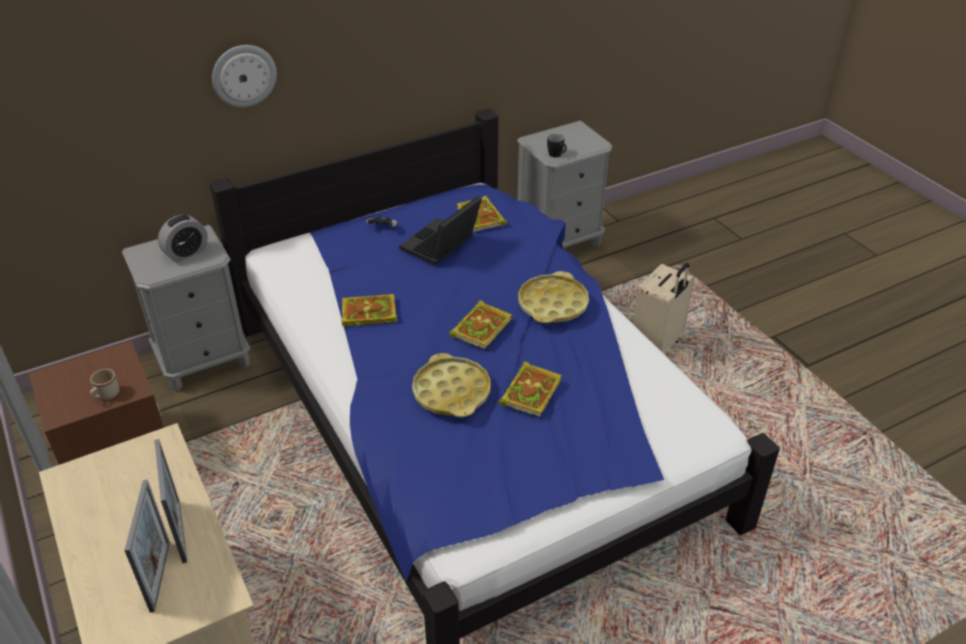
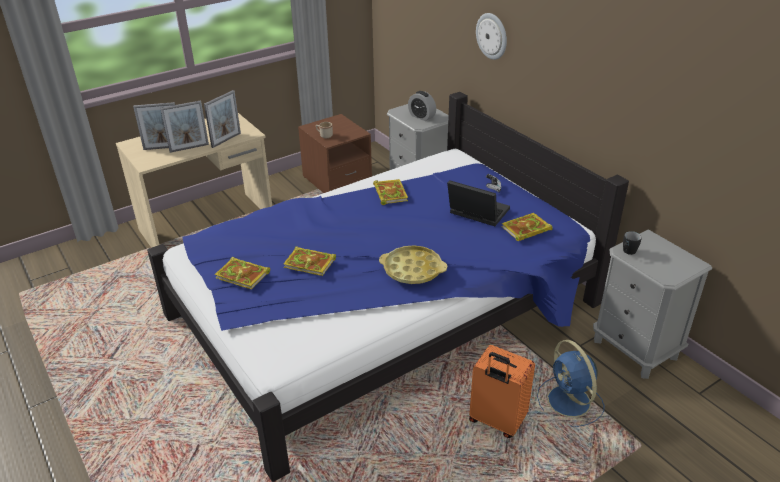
camera: 85 degrees right, 5 degrees down
(172, 476) = (226, 140): none -> picture frame
(451, 392) = (309, 230): yellow tray -> none
(481, 326) = (379, 238): book -> book (244, 275)
(630, 294) = (570, 402): none -> blue fan
(657, 346) = (496, 421): beige suitcase -> orange suitcase

